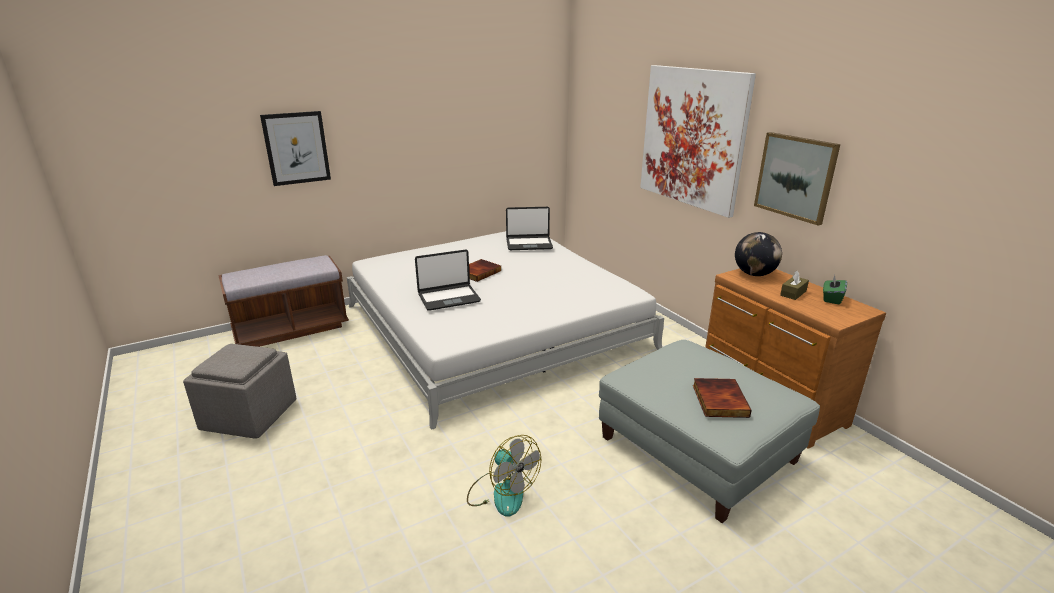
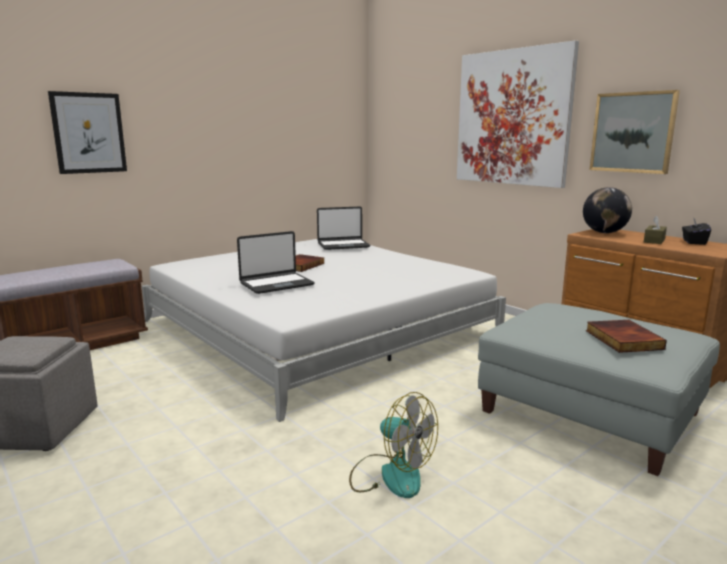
camera: 10 degrees left, 10 degrees down
(831, 298) = (693, 242): green tissue box -> black tissue box

